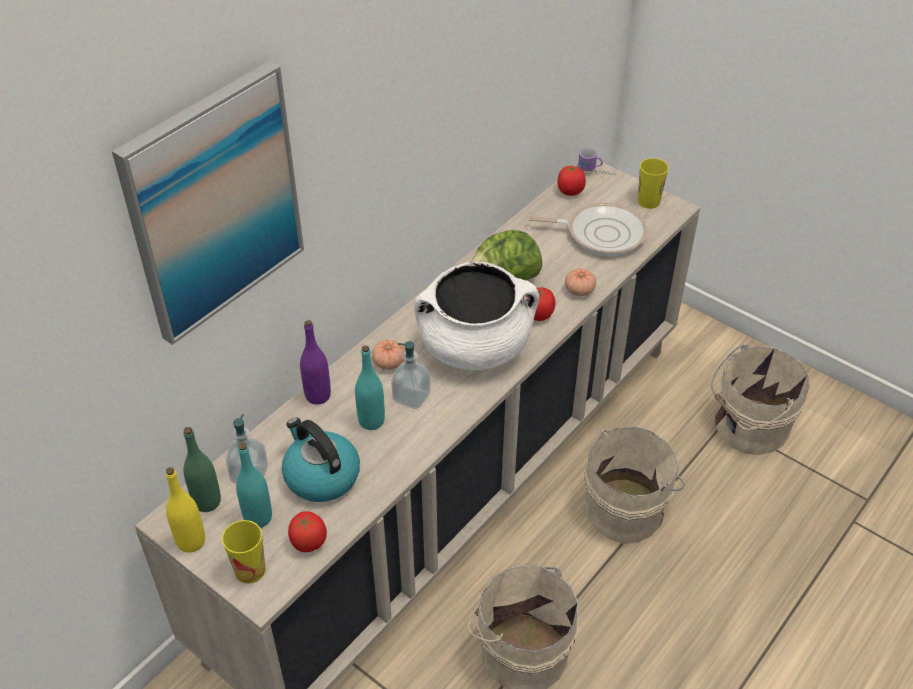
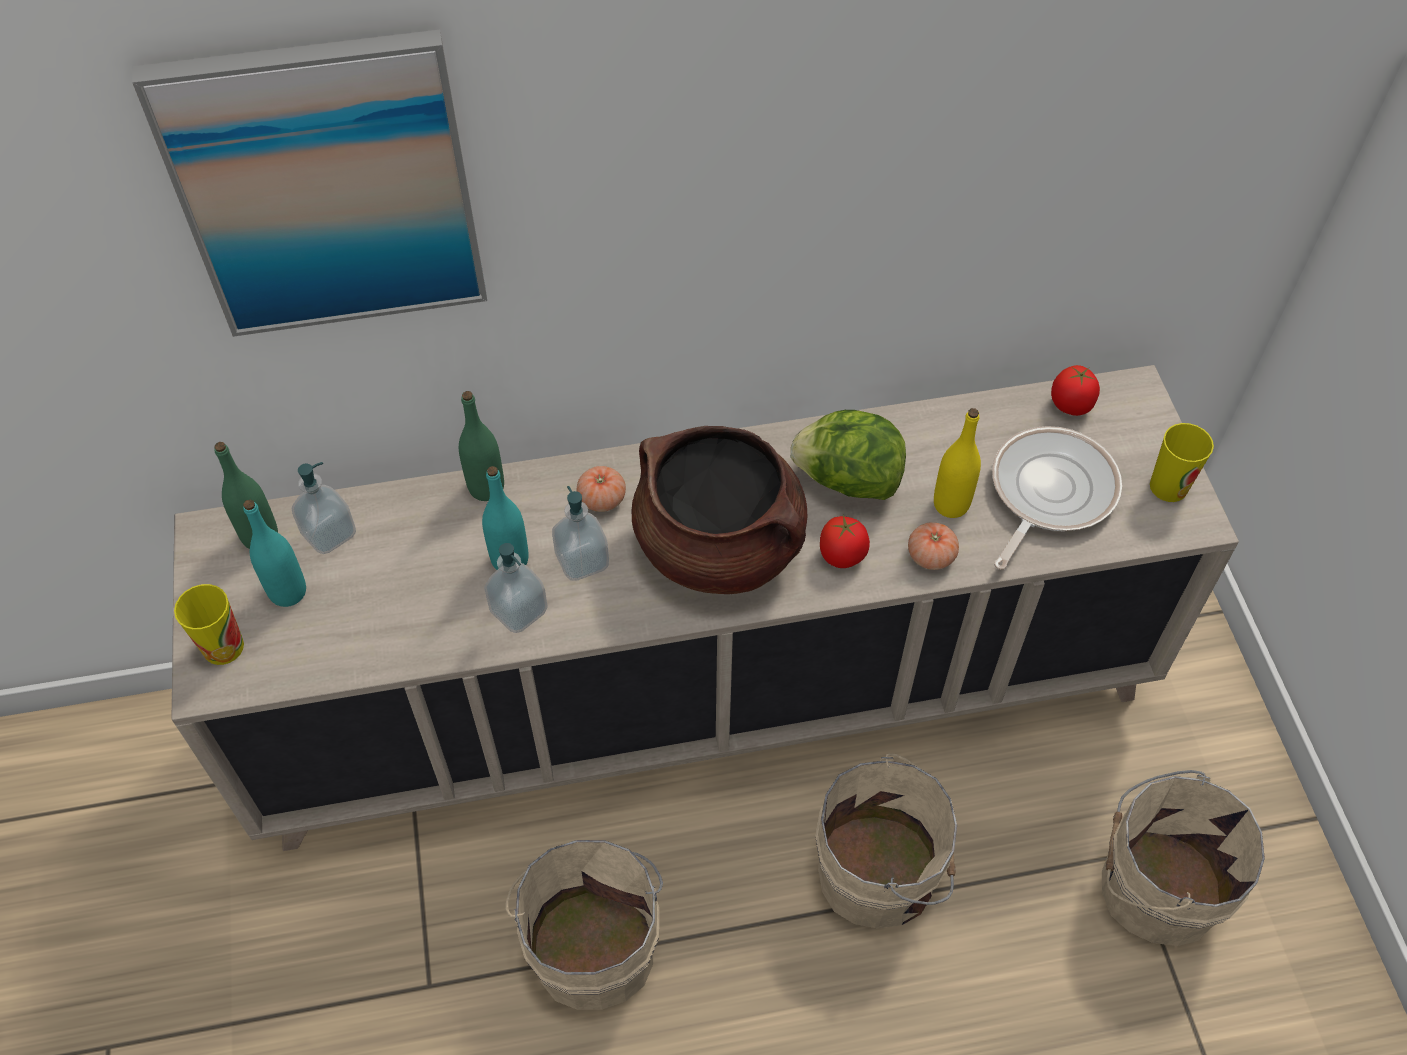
camera: 40 degrees right, 10 degrees up
(191, 541) = (204, 571): yellow bottle -> yellow bottle (951, 504)
(308, 542) = (305, 659): tomato -> none
(318, 396) = (486, 488): purple bottle -> green bottle
(321, 476) = (393, 589): kettle -> none
(404, 441) = (518, 611): none -> soap dispenser
(475, 347) = (720, 546): white cooking pot -> brown cooking pot
(596, 173) = (1138, 399): mug -> none
(601, 233) = (1048, 492): frying pan -> frying pan turned 105 degrees counterclockwise

